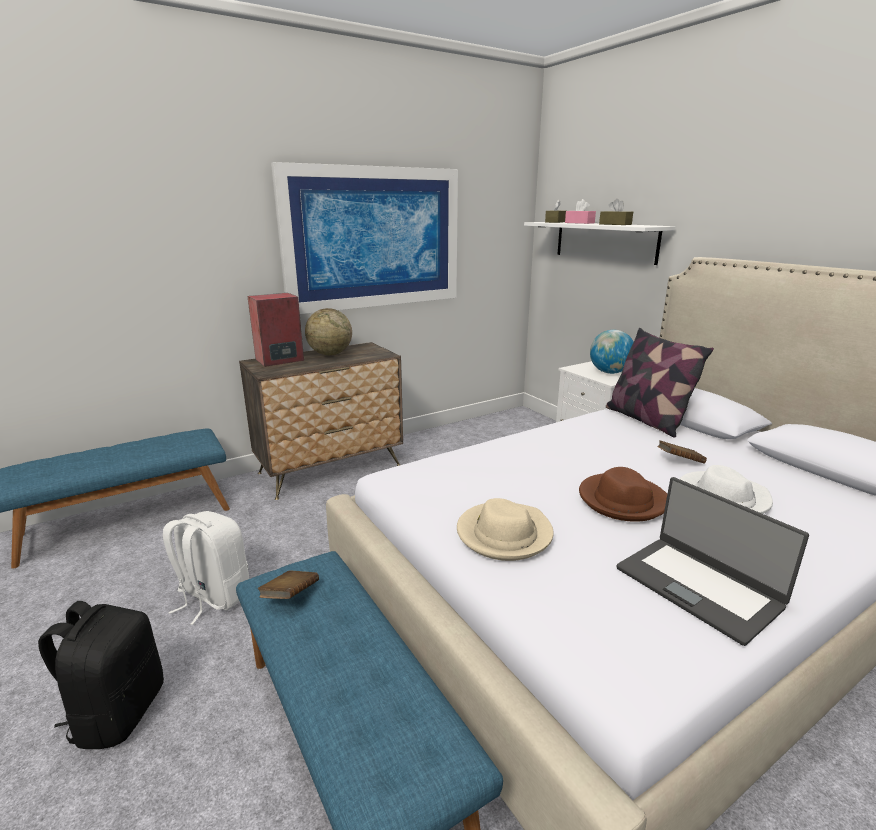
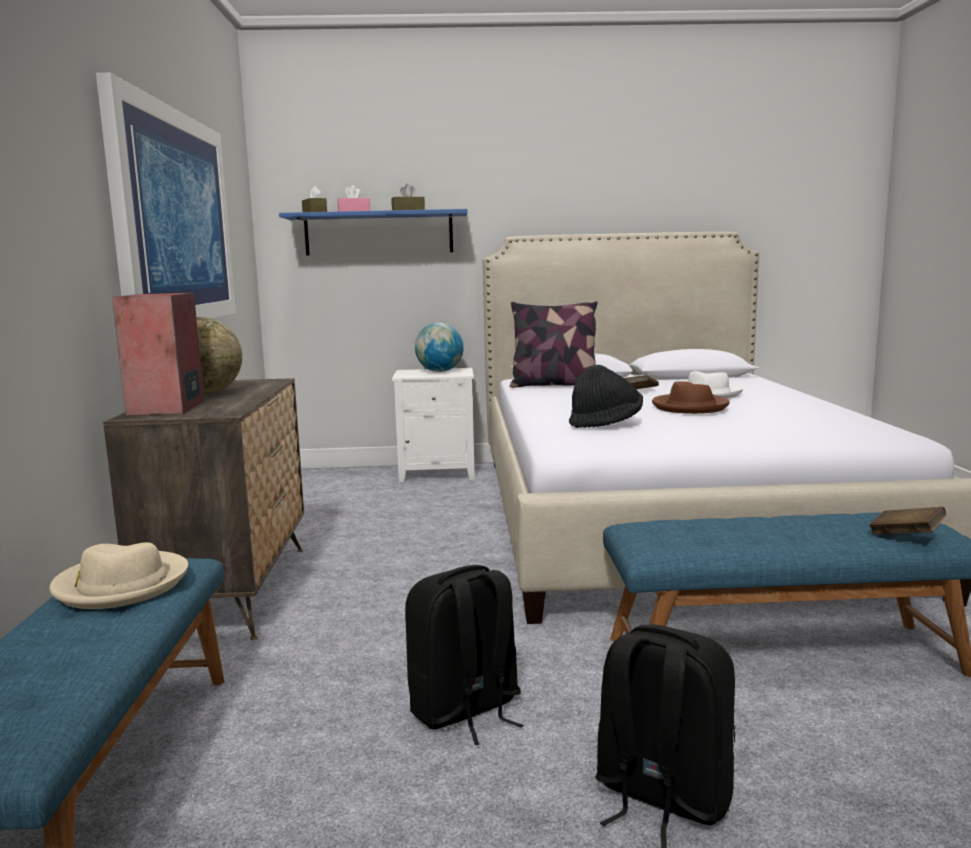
camera: 60 degrees left, 10 degrees down
(213, 597) = (465, 711): white backpack -> black backpack
(290, 596) = (692, 539): brown book -> brown book (905, 536)
(481, 475) = (606, 424): none -> black hat
(504, 534) = (713, 433): beige hat -> beige hat (121, 585)
(605, 241) = (379, 233): white shelf -> blue shelf
(698, 586) = (811, 413): laptop -> none

